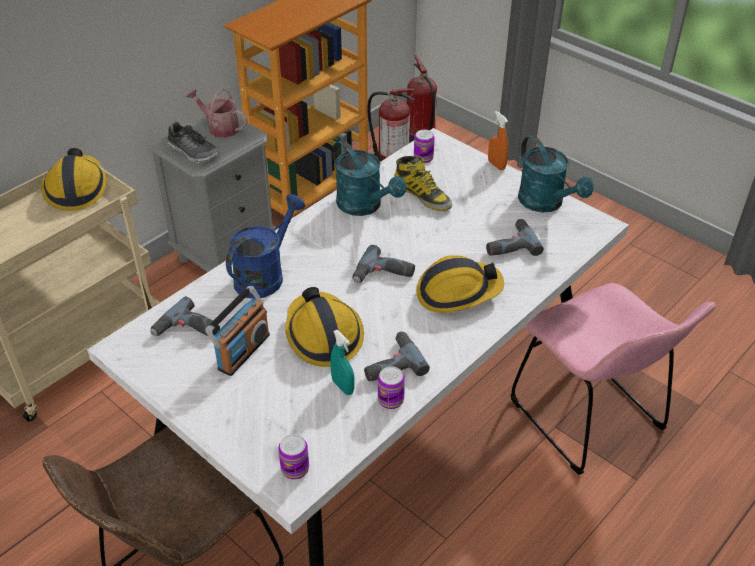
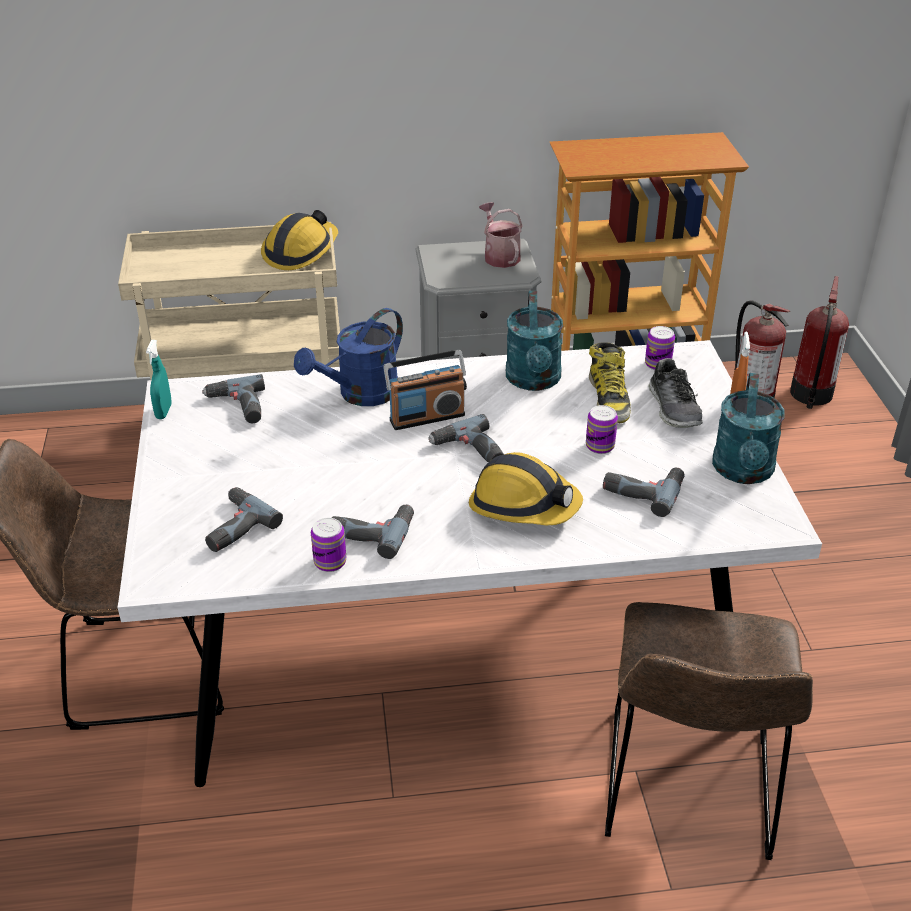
camera: 40 degrees right, 5 degrees down
(193, 152) = (448, 267): shoe -> shoe (674, 408)
(243, 351) = (259, 448): radio -> radio (426, 417)
(265, 275) = (360, 395): blue watering can -> blue watering can turned 150 degrees clockwise
(295, 469) = (177, 567): can -> can (600, 446)
(297, 417) = (233, 526): none -> power drill
(323, 335) = (343, 472): hard hat -> none
(343, 386) = (303, 525): turquoise spray bottle -> turquoise spray bottle (163, 412)
(591, 420) = (688, 792): pink chair -> brown chair

